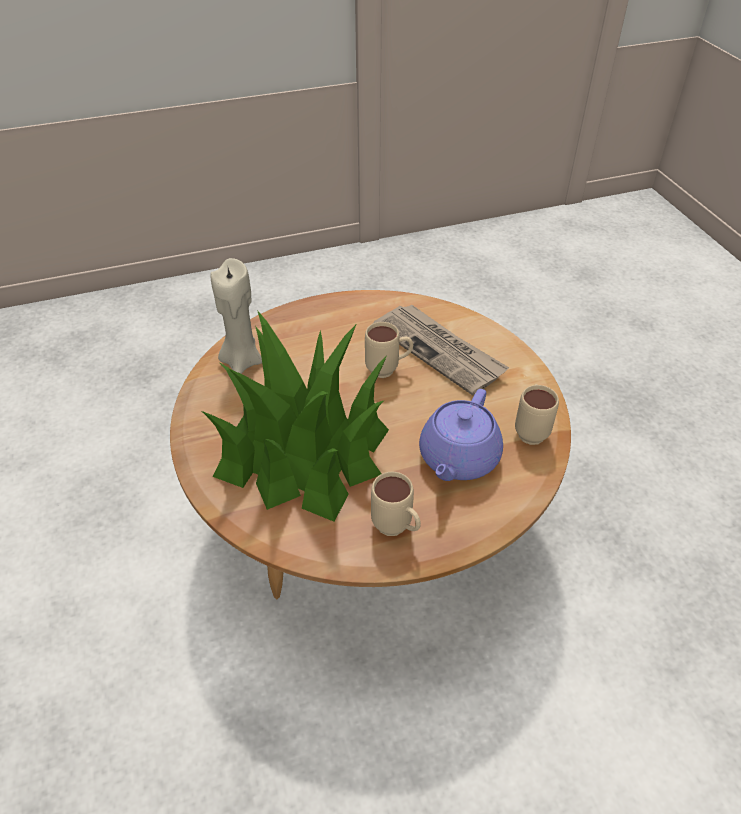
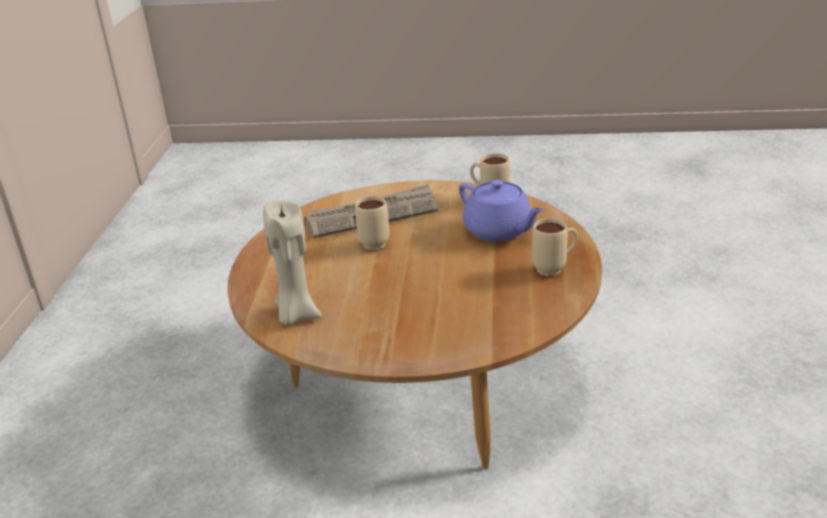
camera: 65 degrees left, 15 degrees down
(304, 451) = (445, 297): potted plant -> none

